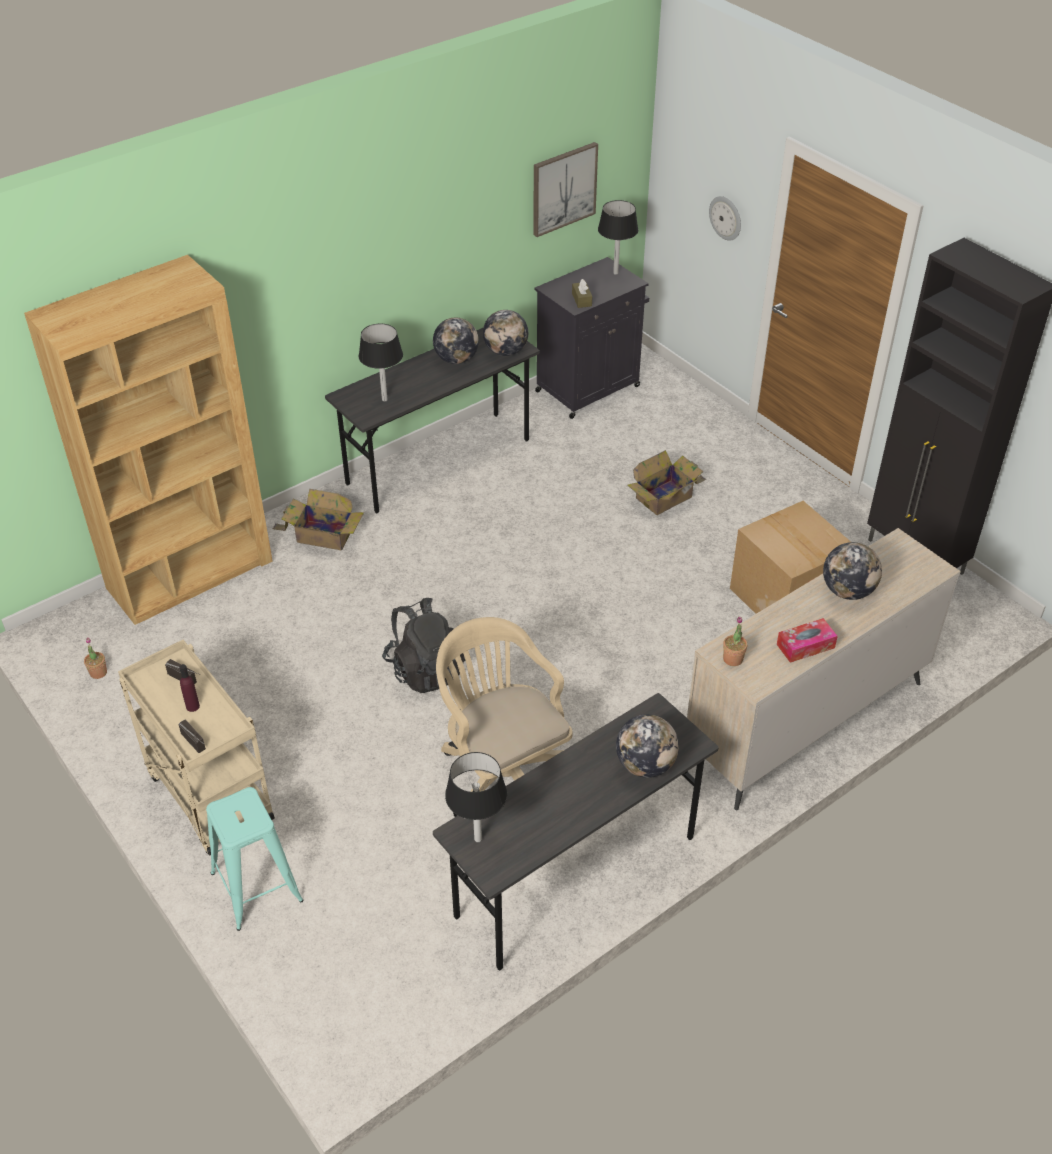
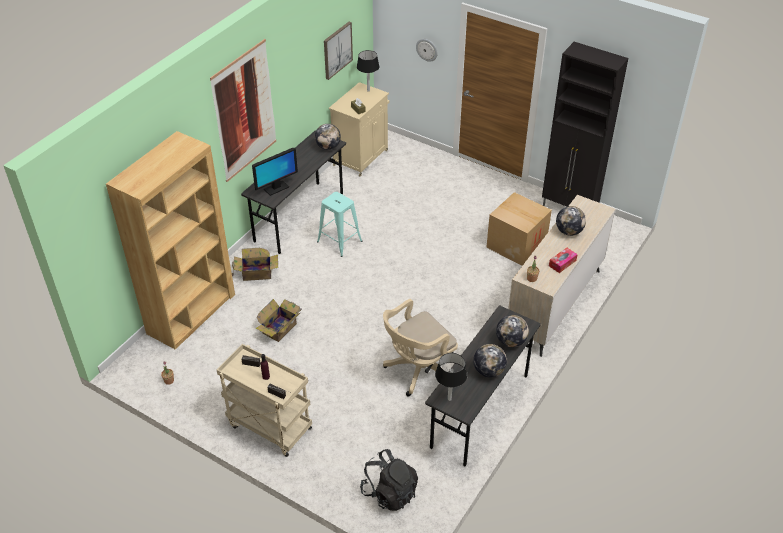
camera: 20 degrees left, 0 degrees up
(256, 887) = (320, 464): turquoise stool -> turquoise stool (339, 241)
(345, 253) = (245, 111): none -> picture
(384, 399) = (276, 188): black table lamp -> monitor
(426, 669) = (351, 330): black backpack -> black backpack (389, 492)
(456, 359) = (303, 157): globe -> globe (488, 371)
(502, 772) = (417, 371): beige office chair -> beige office chair turned 75 degrees counterclockwise
(589, 388) = (361, 157): black cabinet -> beige cabinet
(666, 497) = (431, 207): cardboard box -> cardboard box (281, 327)

